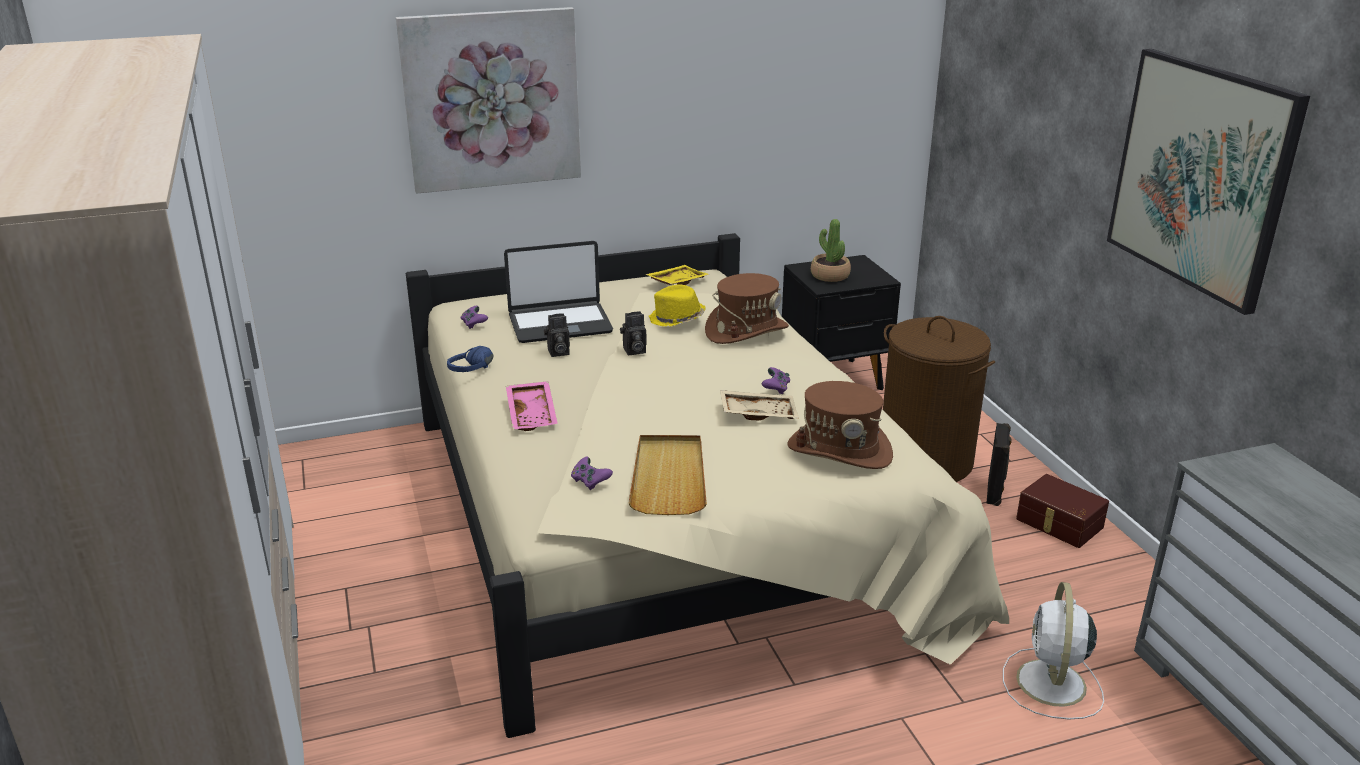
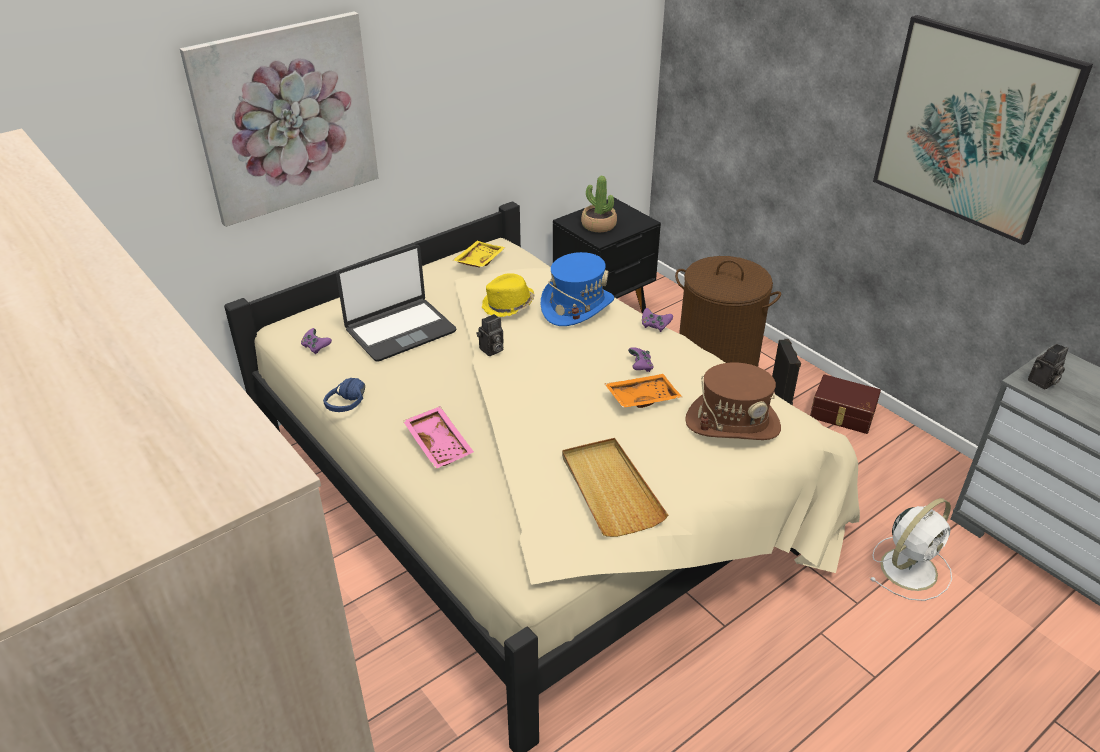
camera: 20 degrees left, 10 degrees up
(557, 353) = (418, 365): camera -> camera (1042, 382)
(590, 482) = (545, 513): purple game controller -> purple game controller (655, 326)
(746, 331) = (577, 306): brown hat -> blue hat
(758, 413) = (642, 397): beige tray -> orange tray
(1051, 685) = (910, 568): white fan -> white fan turned 120 degrees counterclockwise

